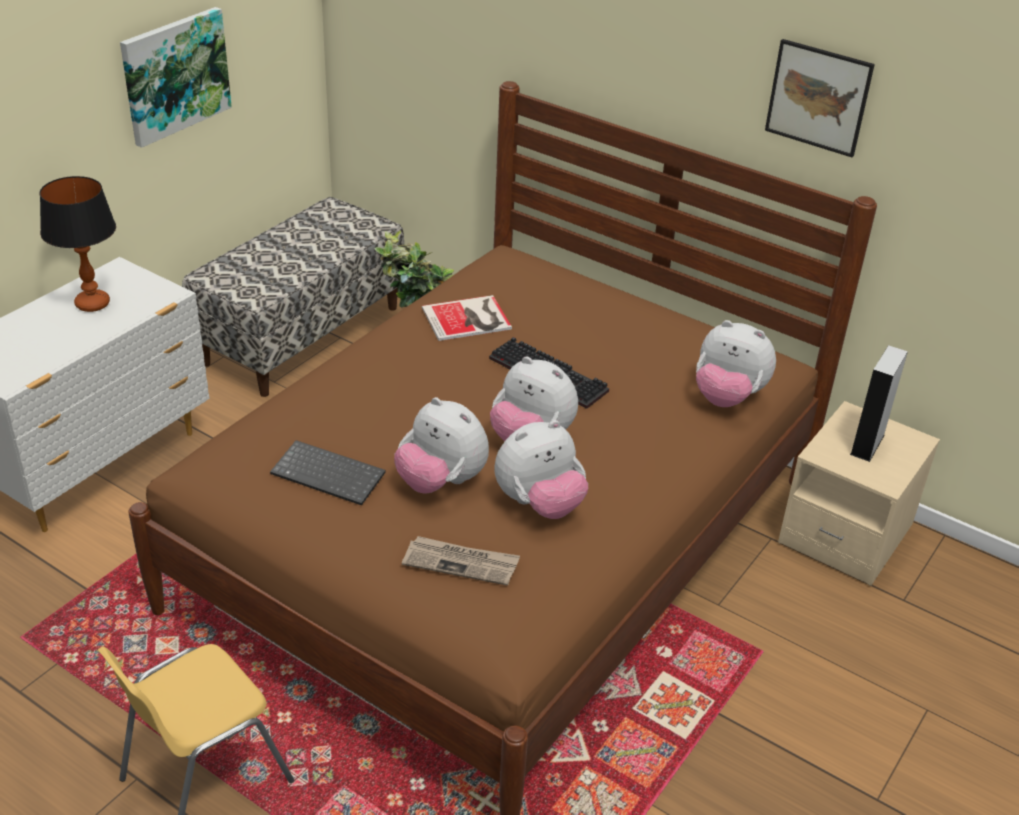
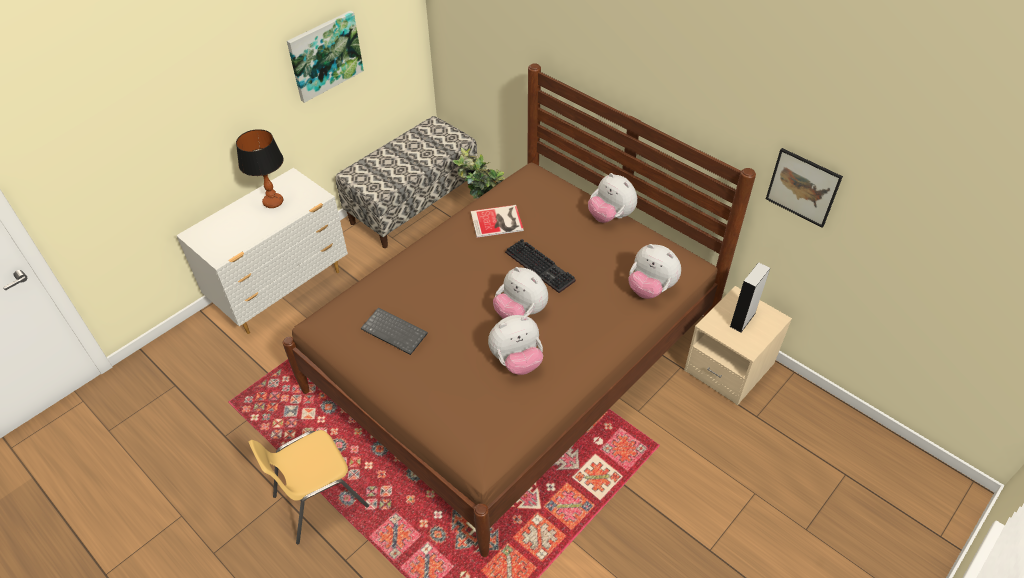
camera: 10 degrees right, 10 degrees up
(441, 482) = (460, 341): plush toy -> plush toy (610, 216)
(461, 563) = (462, 399): newspaper -> none
(818, 97) = (722, 101): picture -> picture (803, 187)

